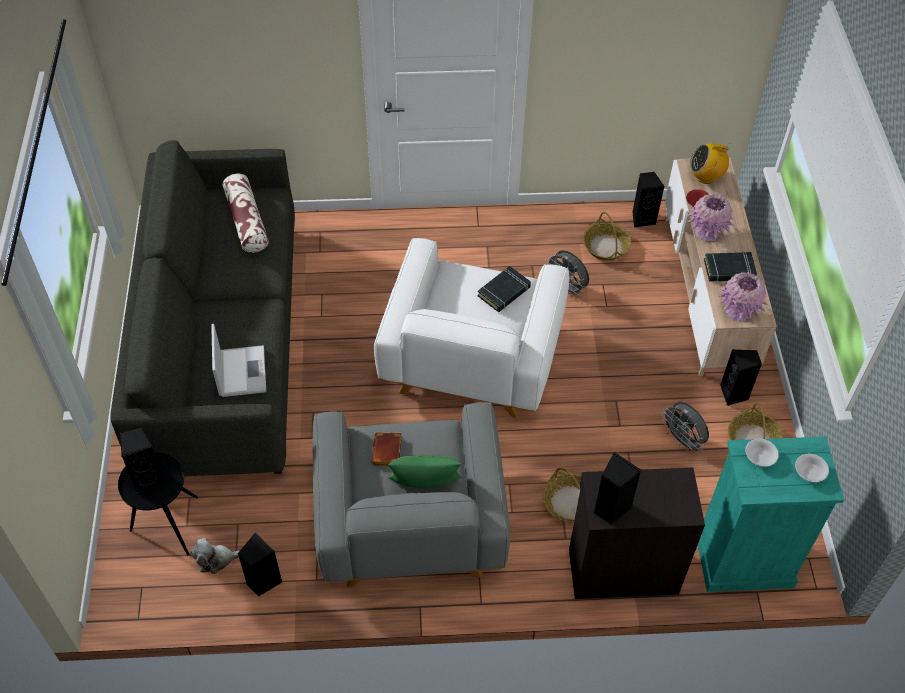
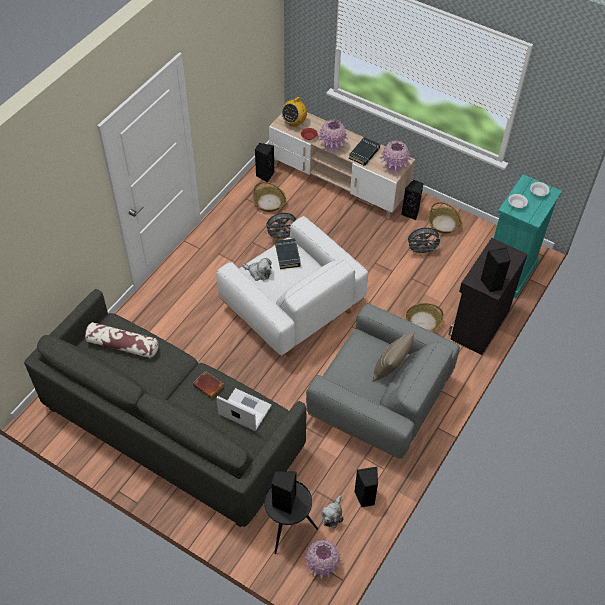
camera: 55 degrees left, 0 degrees up
(144, 586) = (321, 565): none -> pink vase
(388, 452) = (355, 372): brown book -> brown book (209, 386)
(425, 486) = (390, 368): green pillow -> beige pillow
(455, 280) = (258, 272): none -> plush toy

